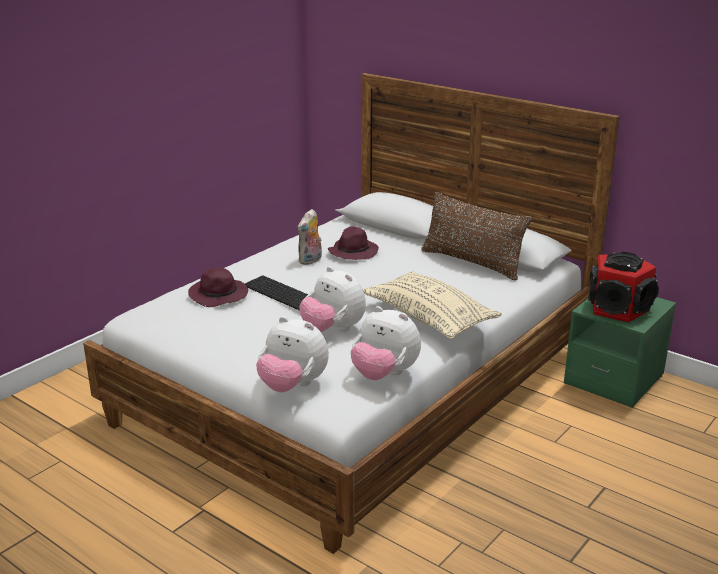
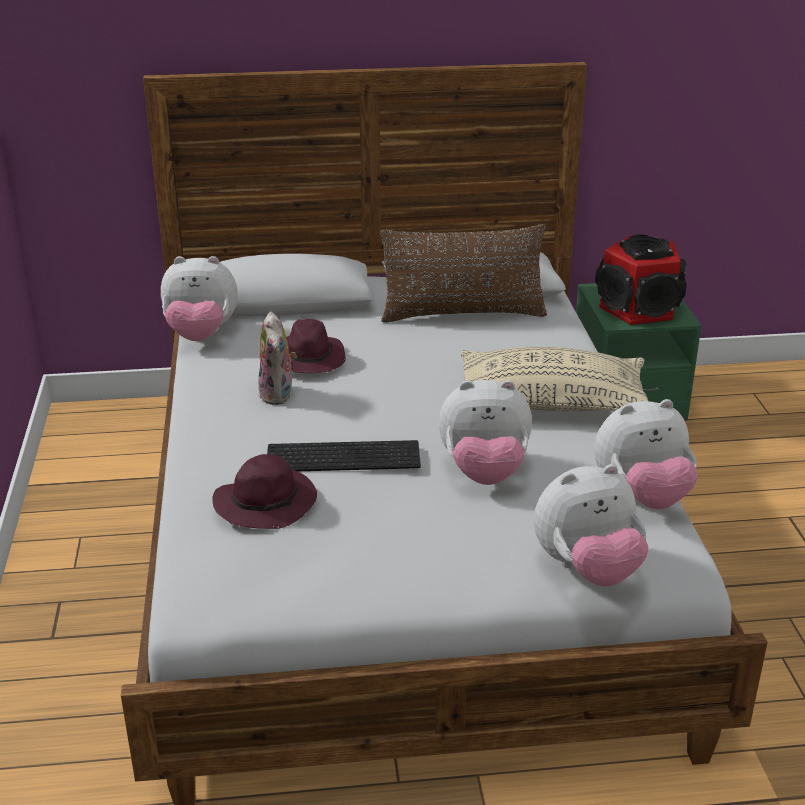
camera: 45 degrees left, 5 degrees up
(328, 225) = (201, 335): none -> plush toy

